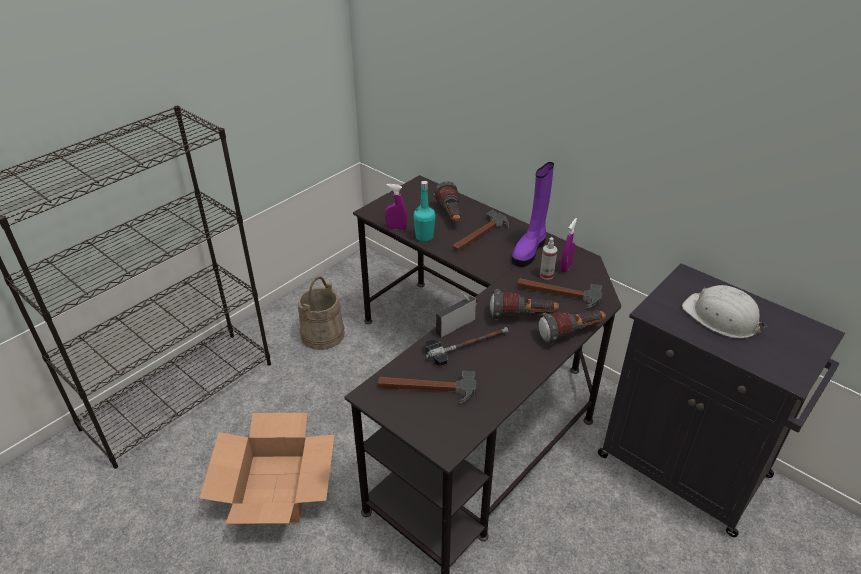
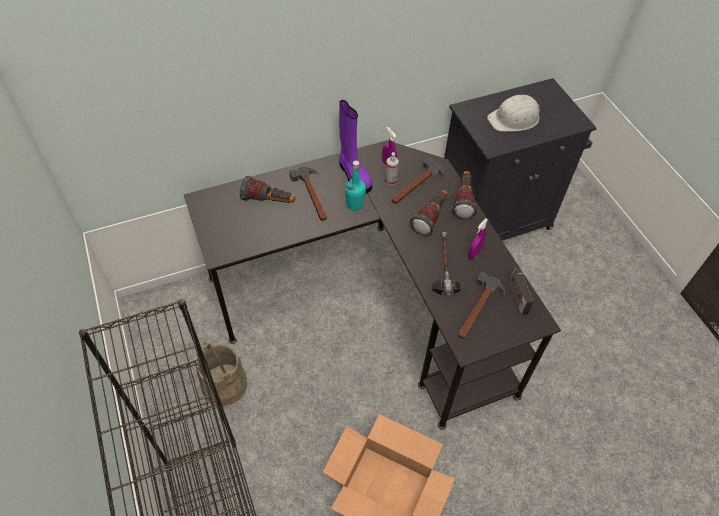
camera: 65 degrees left, 15 degrees up
(396, 228) = (260, 247): purple spray bottle -> purple spray bottle (474, 254)
(424, 237) = (288, 232): turquoise bottle -> turquoise bottle (355, 204)
(457, 325) = (417, 261): radio -> radio (516, 296)

